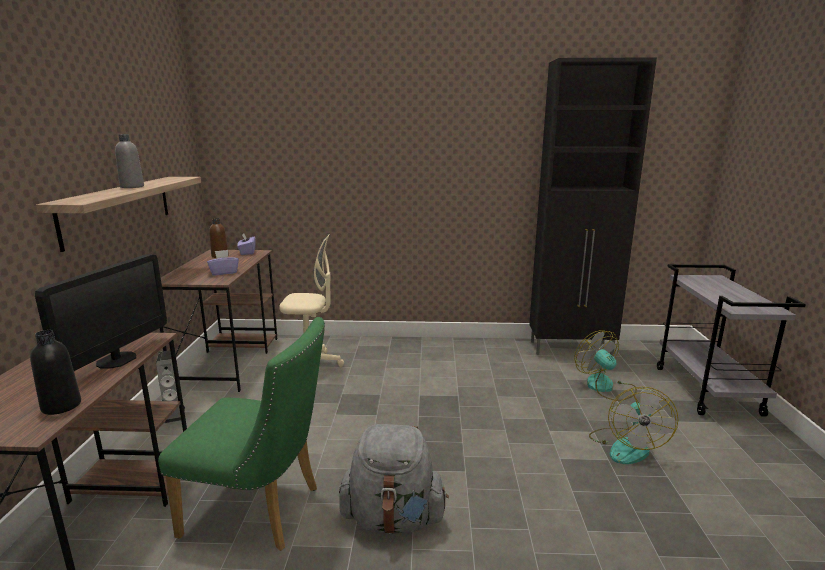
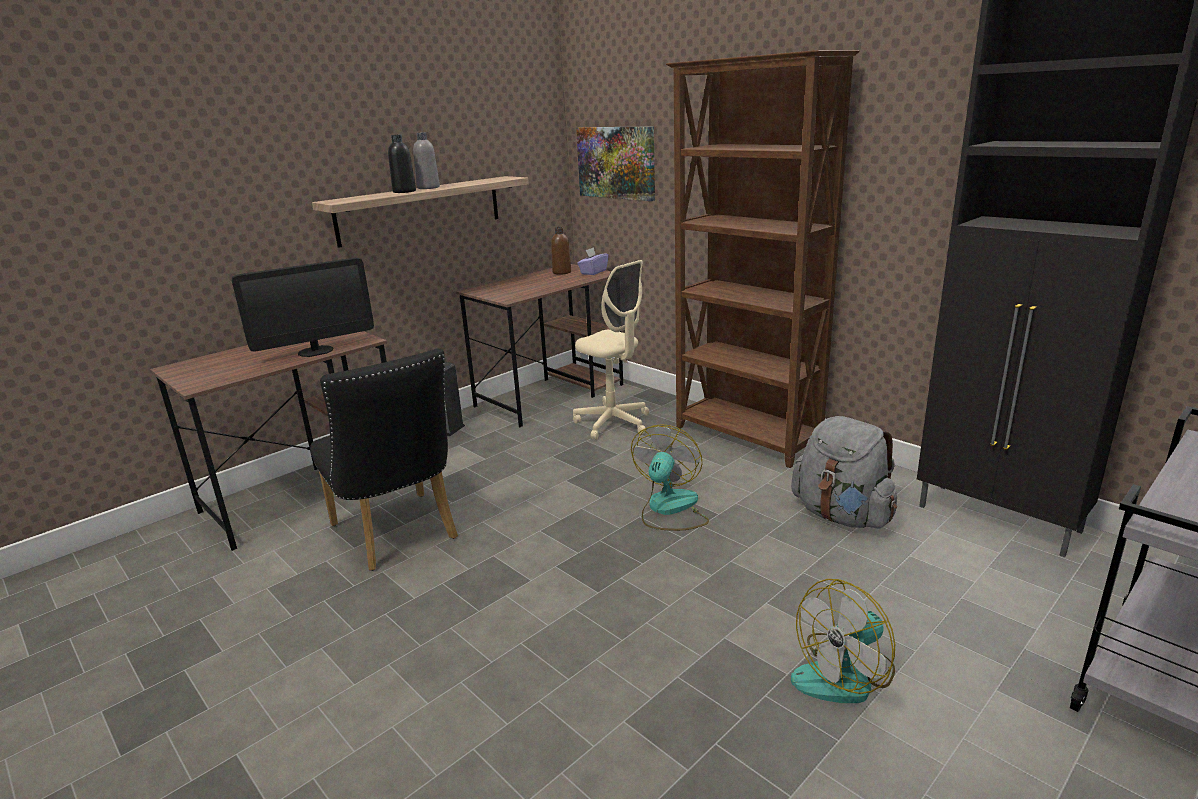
camera: 45 degrees right, 5 degrees up
(61, 406) = (235, 374): black bottle -> black bottle (404, 191)
(224, 272) = (528, 291): purple tissue box -> none
(257, 164) = (616, 162): none -> picture
(261, 512) = (398, 536): green chair -> black chair
(393, 519) = (473, 596): grey backpack -> grey backpack (842, 515)
(408, 348) = (746, 438): none -> brown bookcase
(605, 387) = (957, 593): fan -> fan (669, 509)

